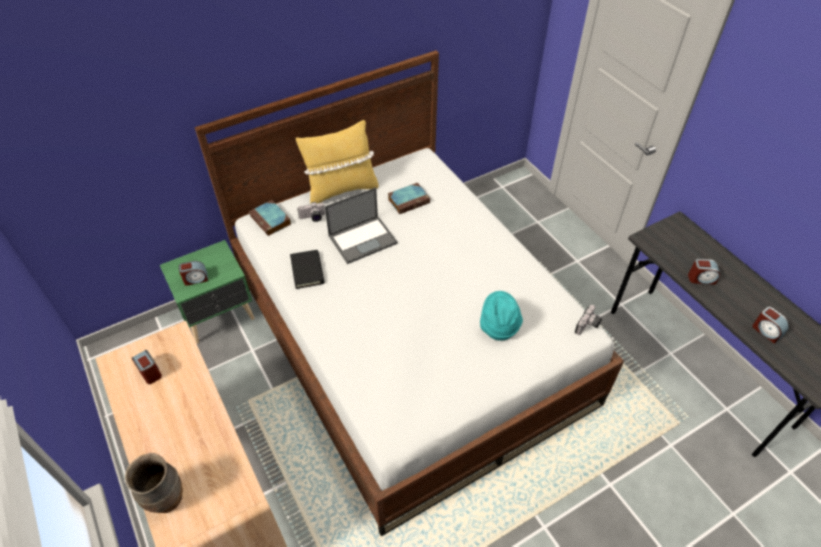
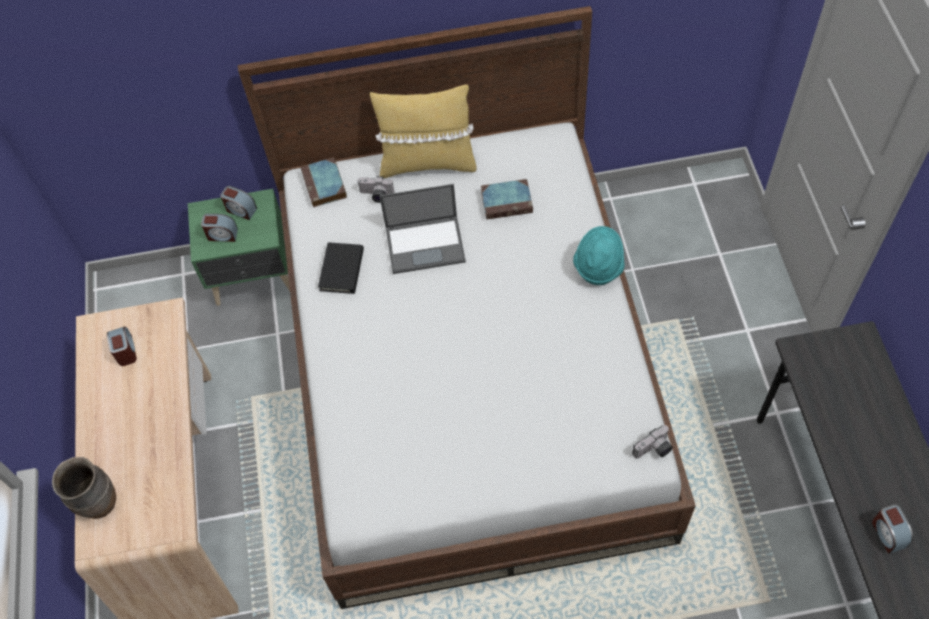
camera: 25 degrees right, 10 degrees up
(498, 326) = (540, 415): turquoise hat -> turquoise hat (598, 268)
(701, 278) = (842, 431): alarm clock -> alarm clock (241, 210)

